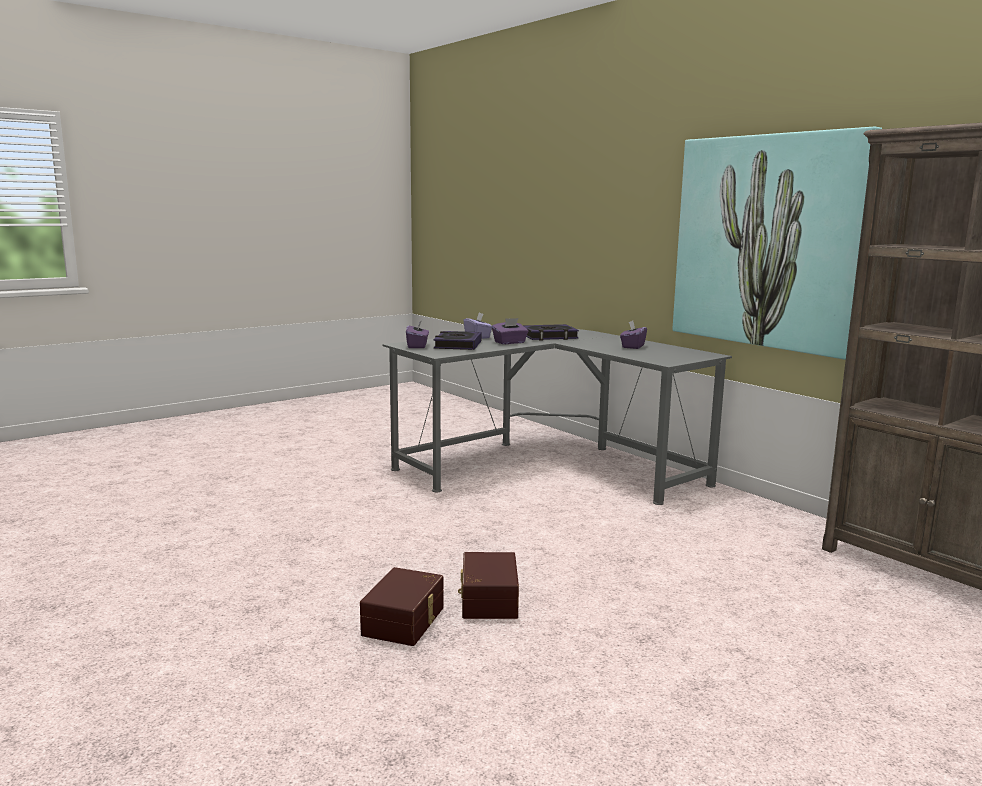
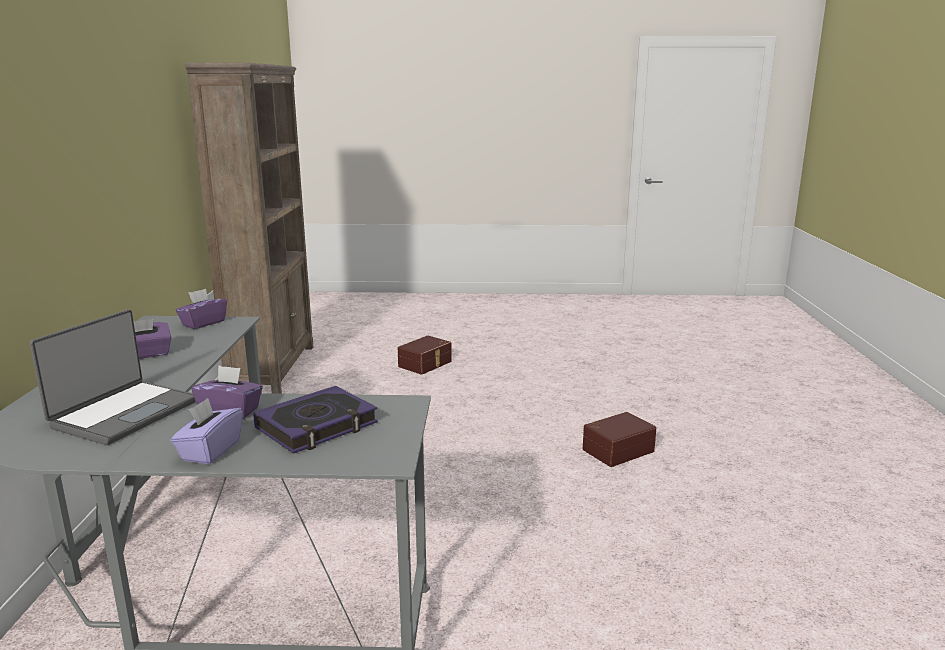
camera: 140 degrees left, 5 degrees up
(417, 346) = (379, 442): purple tissue box -> purple tissue box (203, 323)
(487, 600) = (546, 444): brown storage box -> brown storage box (426, 364)
(549, 336) = (124, 413): book -> laptop
(768, 242) = (129, 174): picture -> none

